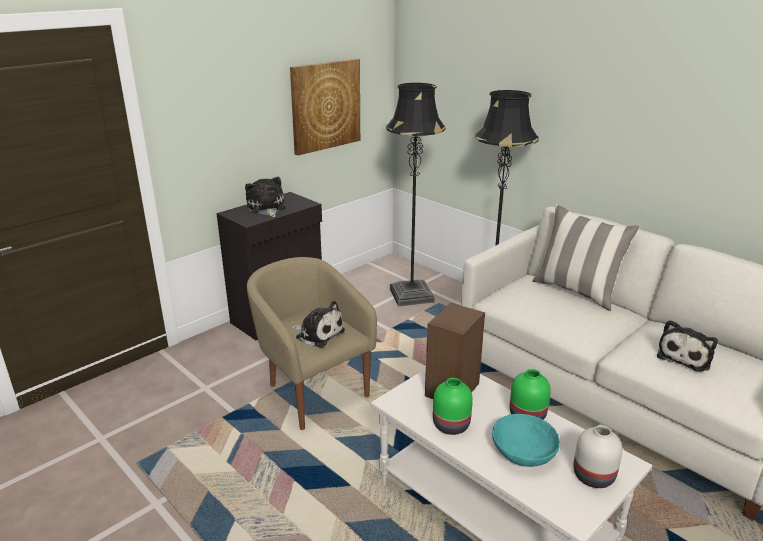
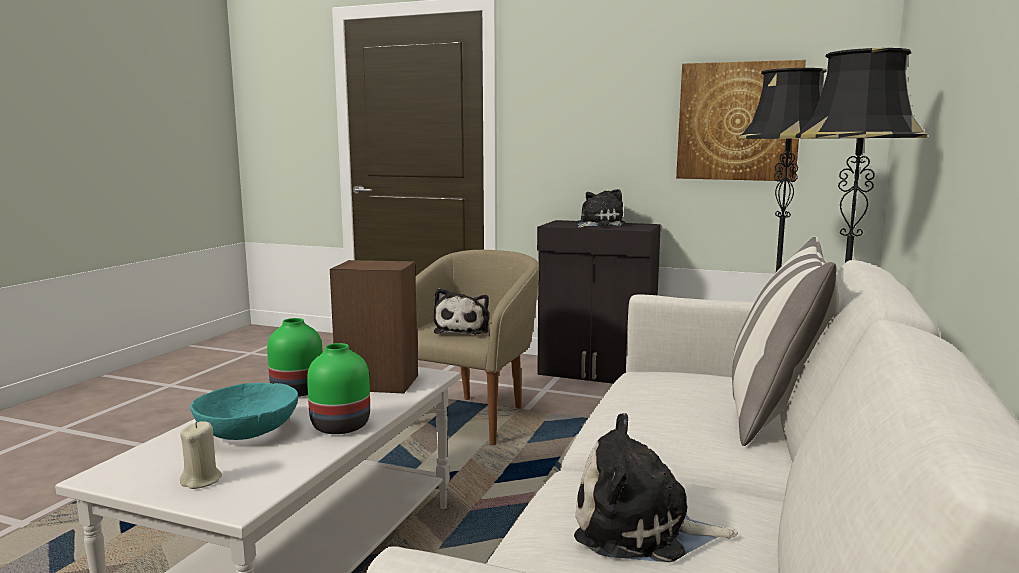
camera: 65 degrees right, 15 degrees down
(594, 476) = (202, 480): white vase -> beige candle

